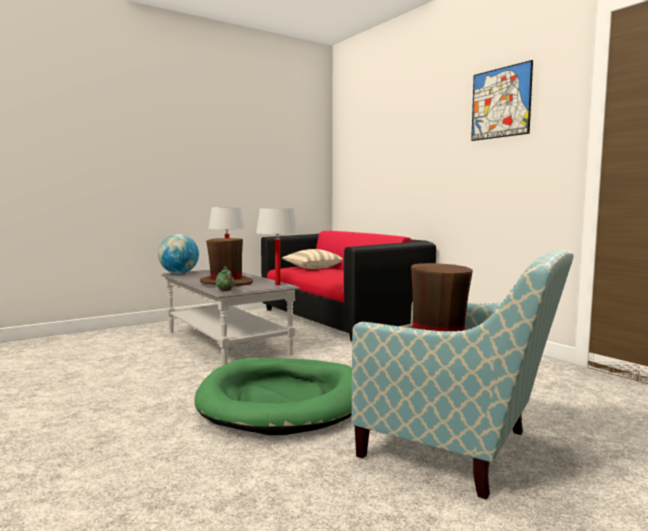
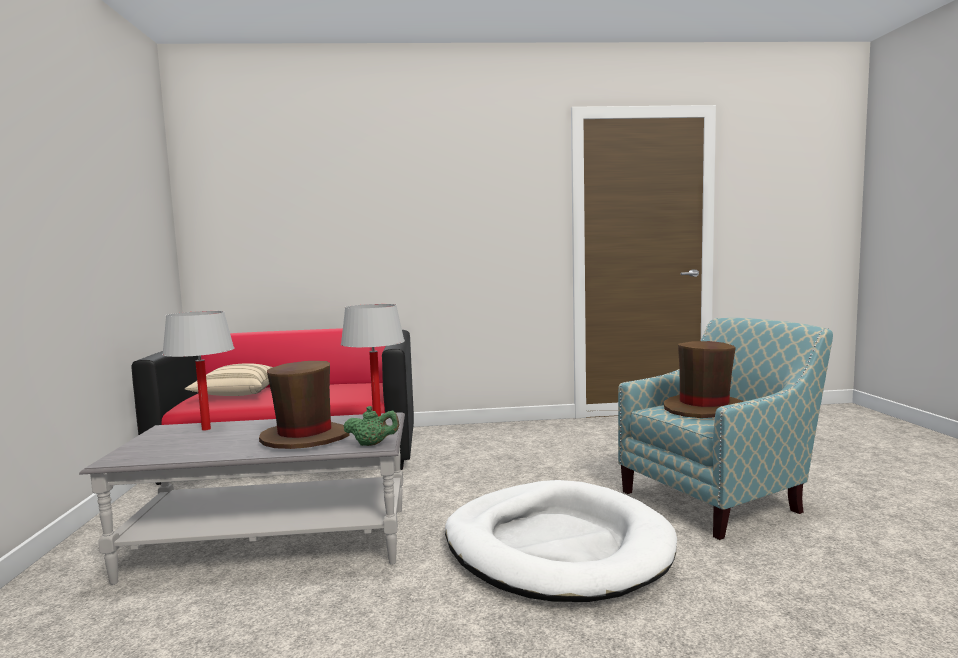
camera: 60 degrees left, 0 degrees up
(179, 273) = (127, 457): globe -> none
(282, 400) = (556, 546): green dog bed -> white dog bed
(500, 103) = (480, 179): picture -> none

